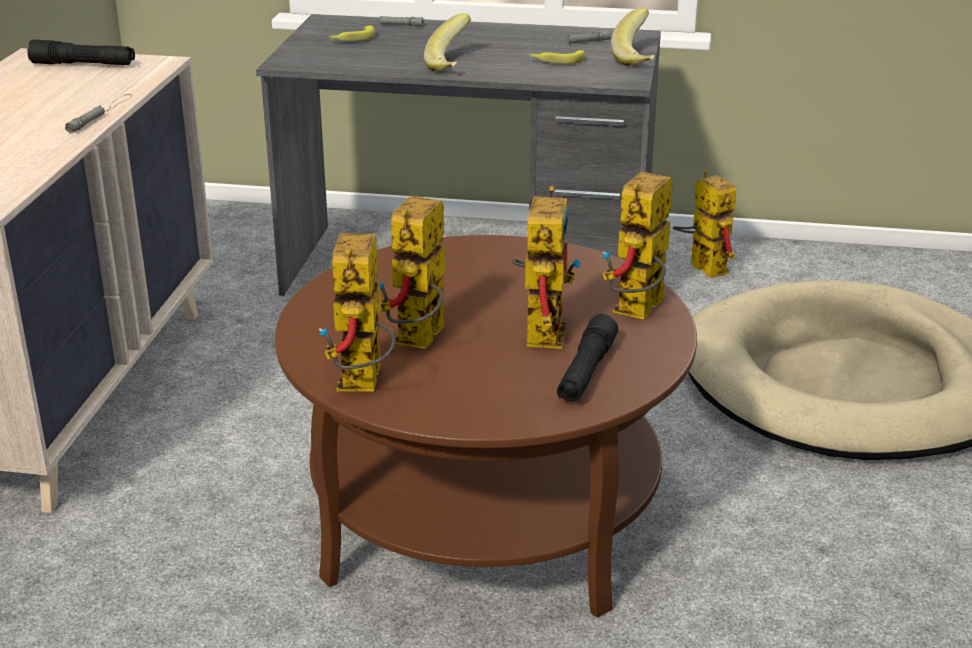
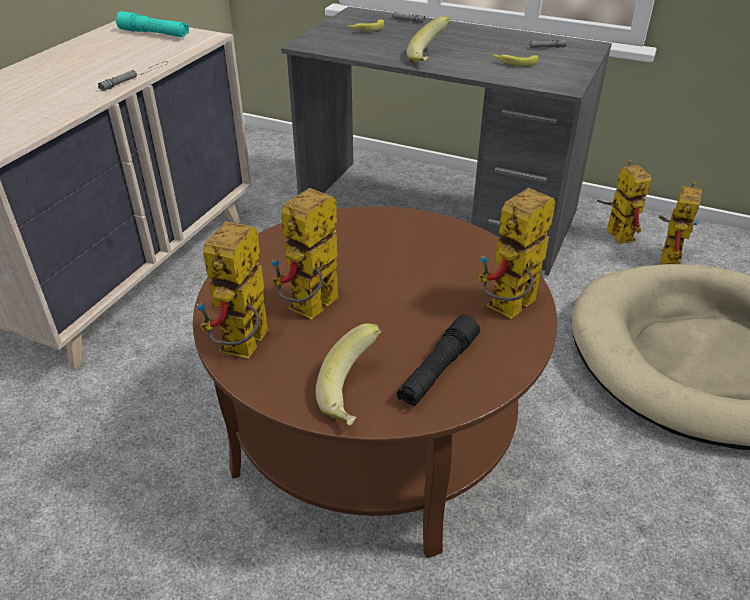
camera: 15 degrees right, 10 degrees up
(83, 65) = (154, 34): black flashlight -> turquoise flashlight
(542, 328) = (419, 313): toy robot -> toy robot (668, 254)
(639, 58) = (583, 67): banana -> banana (355, 394)

